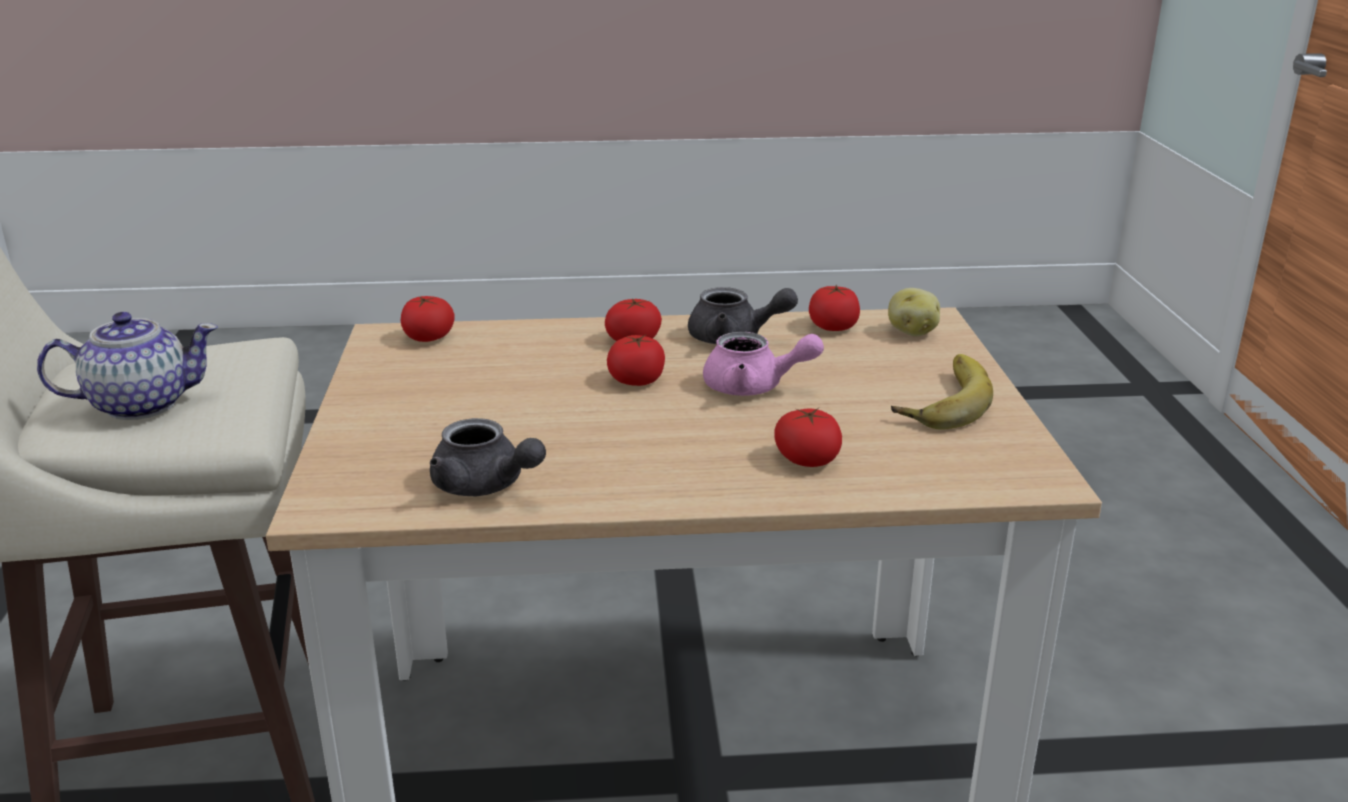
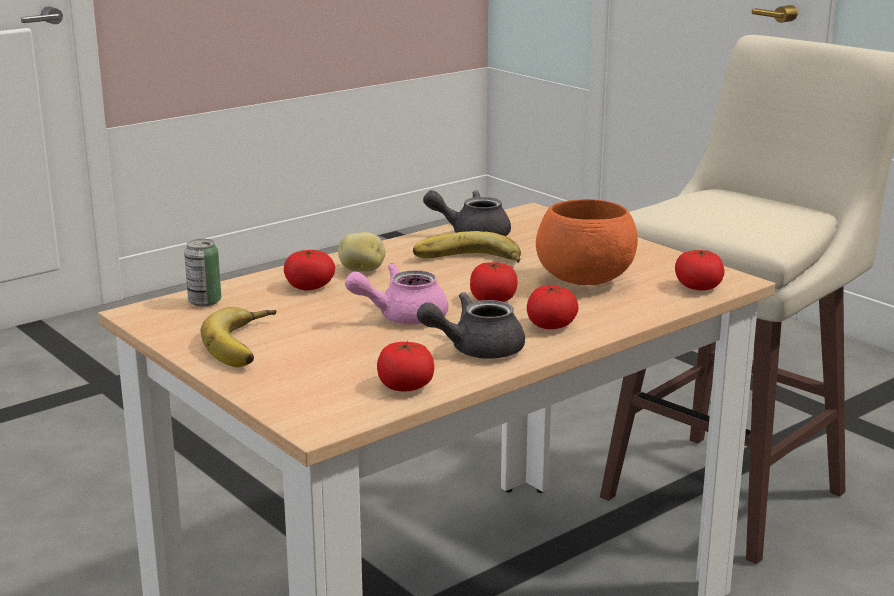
camera: 145 degrees right, 5 degrees down
(140, 404) = (718, 204): teapot -> none
(510, 373) = (585, 281): none -> orange bowl
(572, 439) = (468, 261): none -> banana
(912, 332) = (324, 401): potato -> potato (362, 270)
(955, 473) = (205, 302): none -> can

